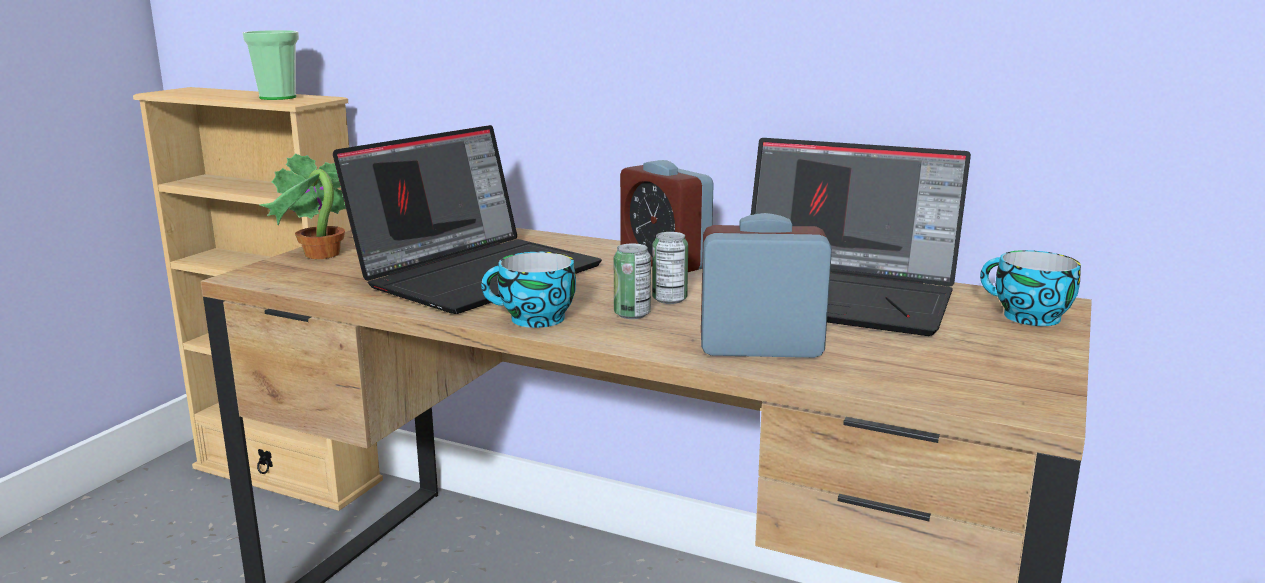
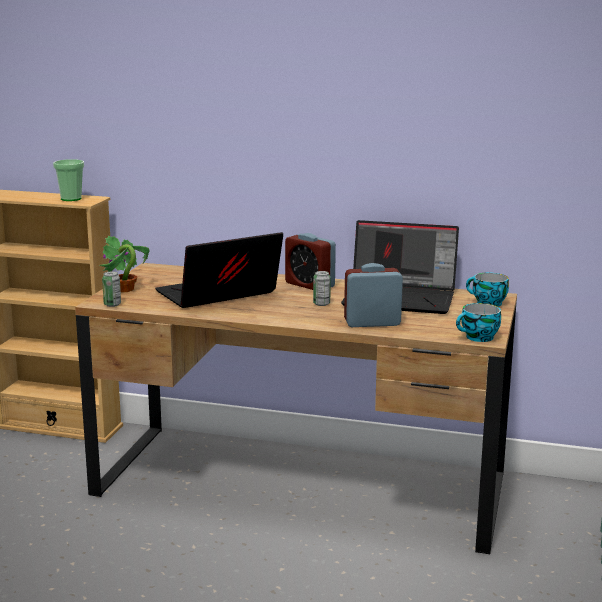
camera: 10 degrees left, 0 degrees up
(478, 273) = (217, 295): laptop -> laptop turned 150 degrees counterclockwise
(533, 320) = (262, 316): cup -> cup (478, 338)
(632, 314) = (307, 311): can -> can (112, 304)

